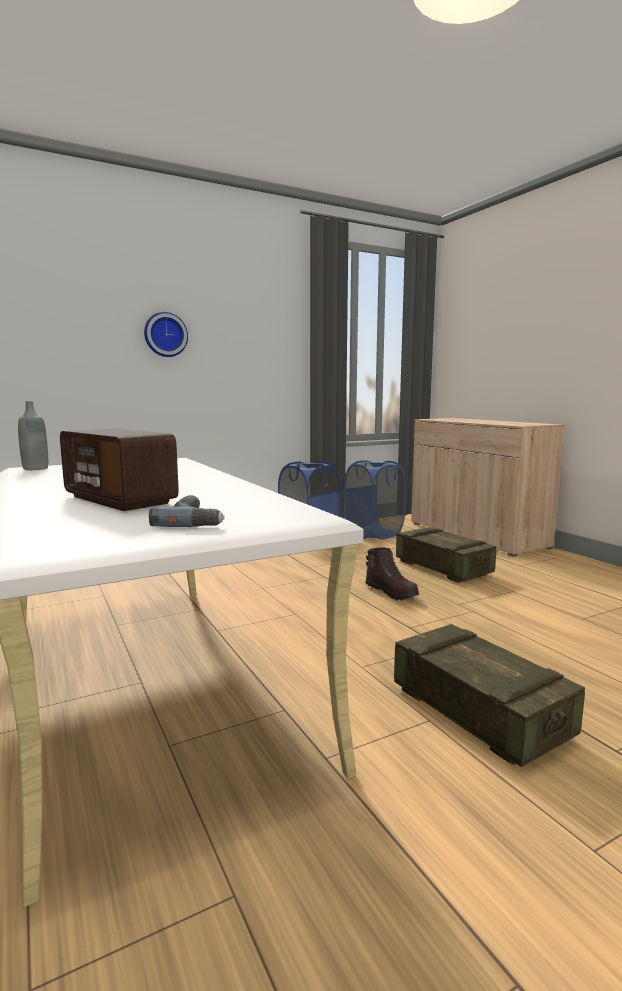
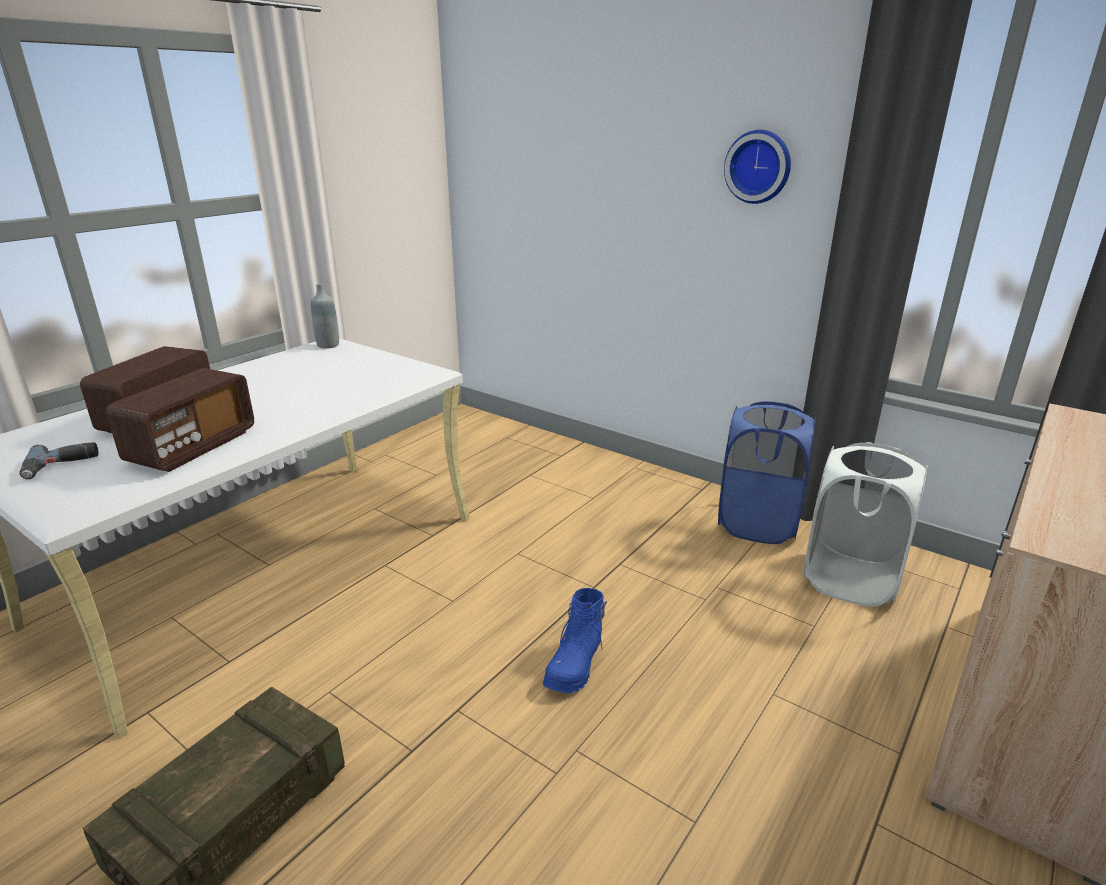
camera: 65 degrees right, 15 degrees up
(165, 335) = (622, 177): wall clock -> wall clock (759, 166)
(227, 493) = (192, 447): none -> radio
(373, 534) = (850, 580): blue laundry basket -> white laundry basket
(391, 593) = (575, 665): brown boot -> blue boot
(443, 568) = (742, 701): crate -> none

